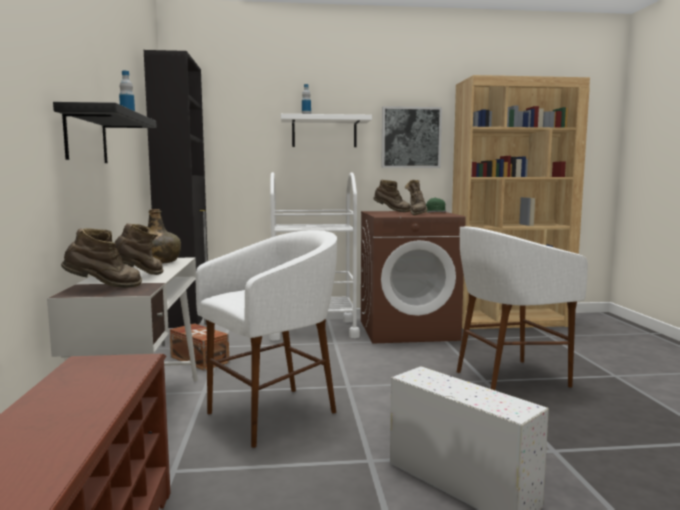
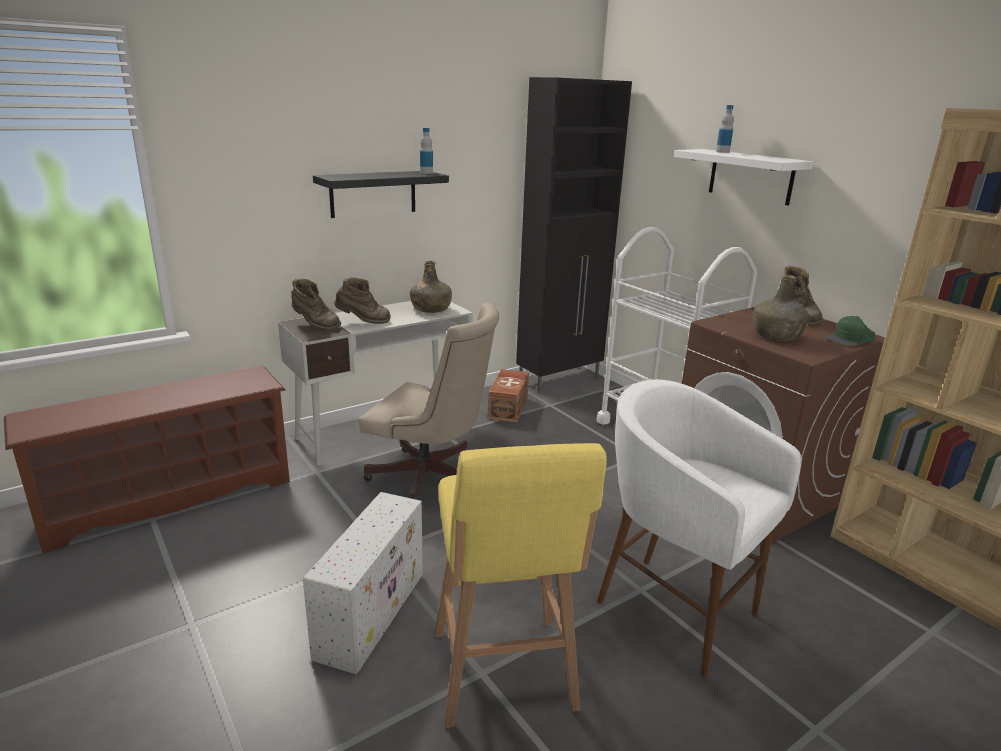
camera: 60 degrees right, 15 degrees up
(274, 414) = (431, 480): white stool -> beige office chair
(411, 137) = (878, 202): picture -> none
(417, 214) = (777, 336): brown boot -> green bottle
(557, 443) = (503, 674): none -> yellow stool

